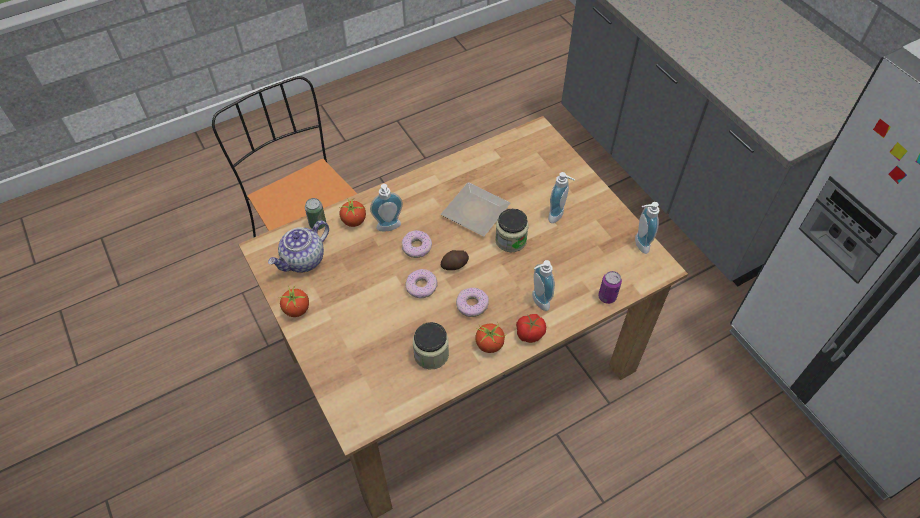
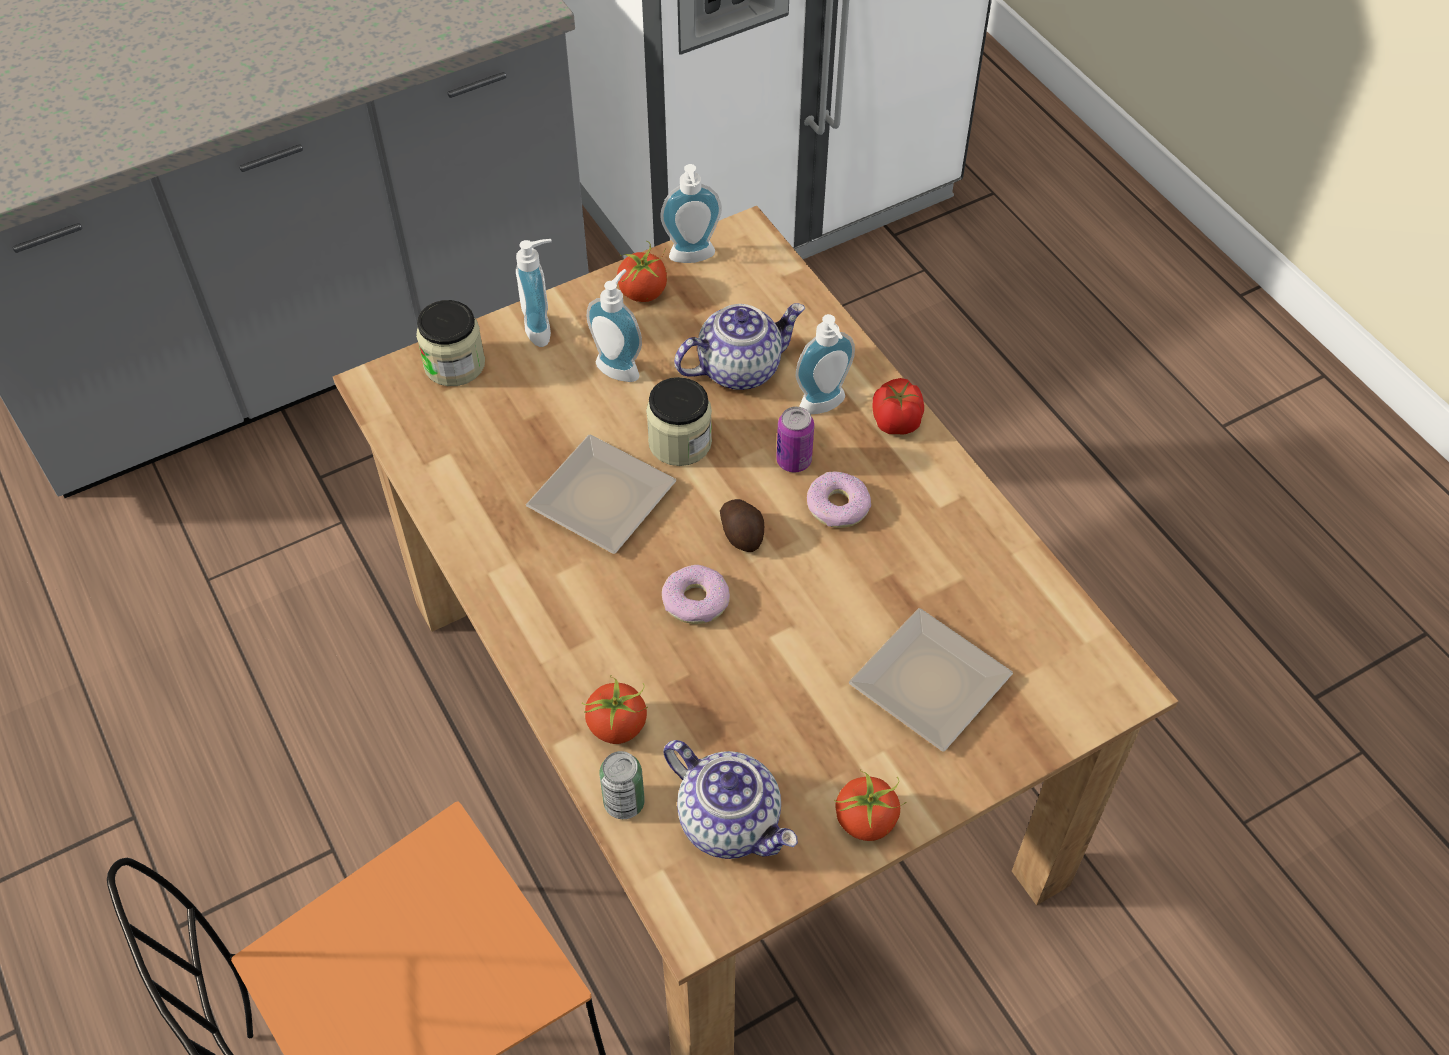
camera: 90 degrees left, 0 degrees up
(365, 342) = (935, 683): none -> plate
(389, 228) = (642, 654): soap dispenser -> soap dispenser (543, 329)
(421, 287) = (797, 589): donut -> none
(431, 354) = (952, 570): jar -> jar (454, 364)
(490, 344) = (923, 480): tomato -> tomato (643, 292)
(562, 264) = (739, 367): none -> teapot
(607, 297) = (810, 311): can -> can (793, 461)

